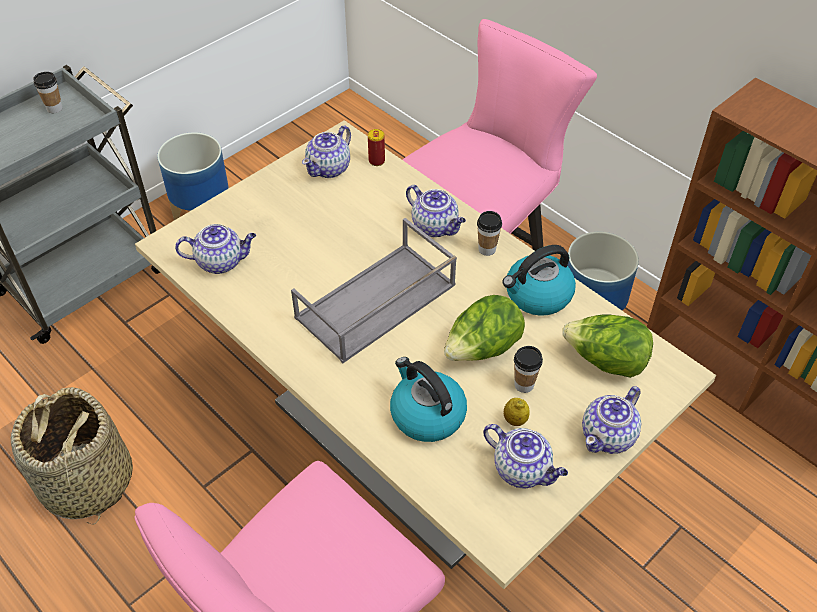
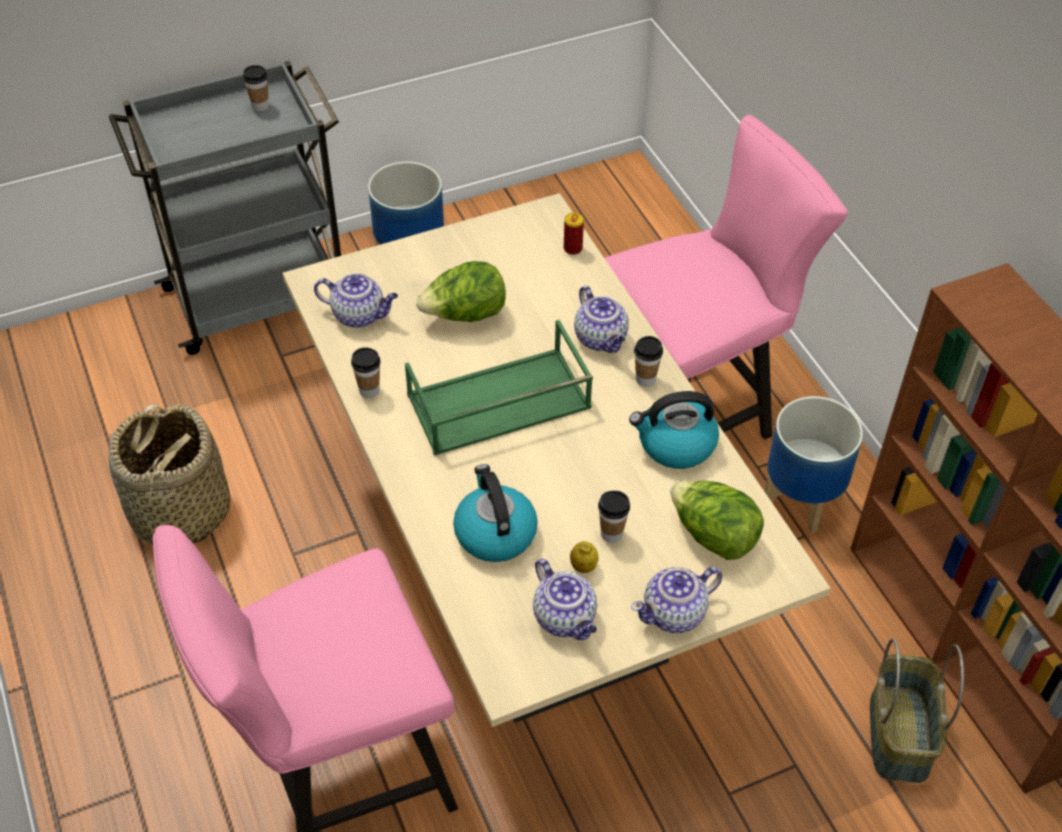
camera: 20 degrees right, 0 degrees up
(259, 323) = (369, 390): none -> cup
(329, 168) = (517, 243): teapot -> none
(375, 303) = (497, 403): grey tray -> green tray
(482, 349) = (586, 484): lettuce -> lettuce (465, 315)
(744, 475) = (901, 735): none -> basket

